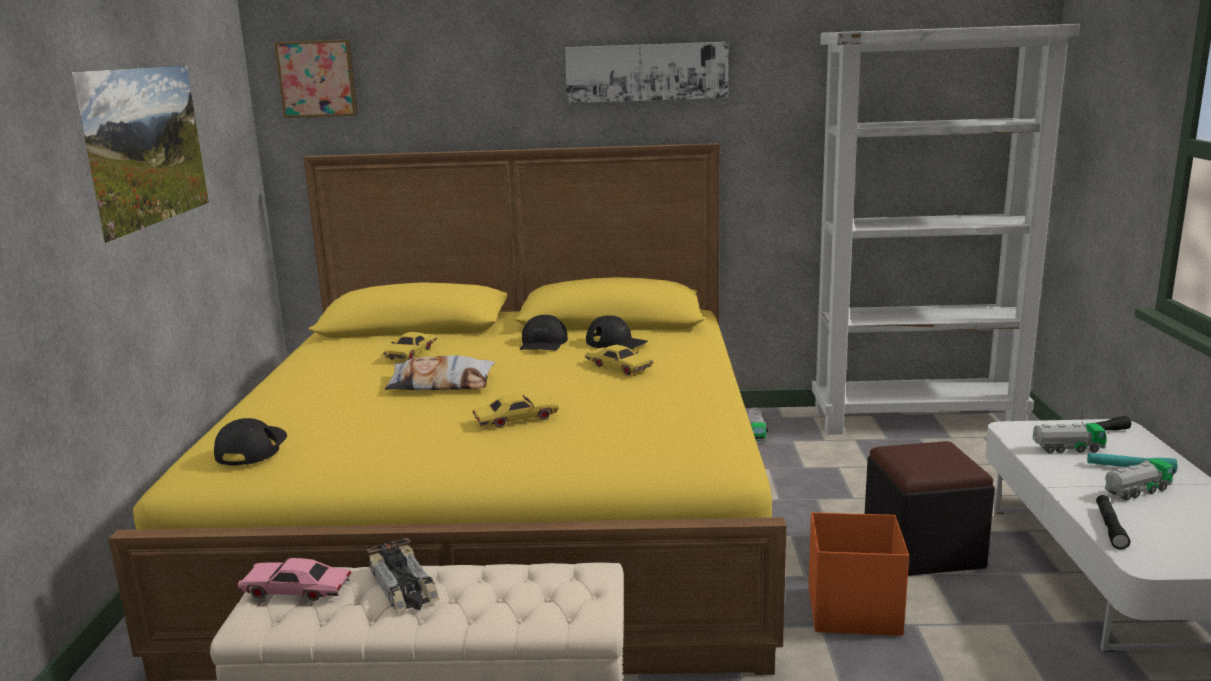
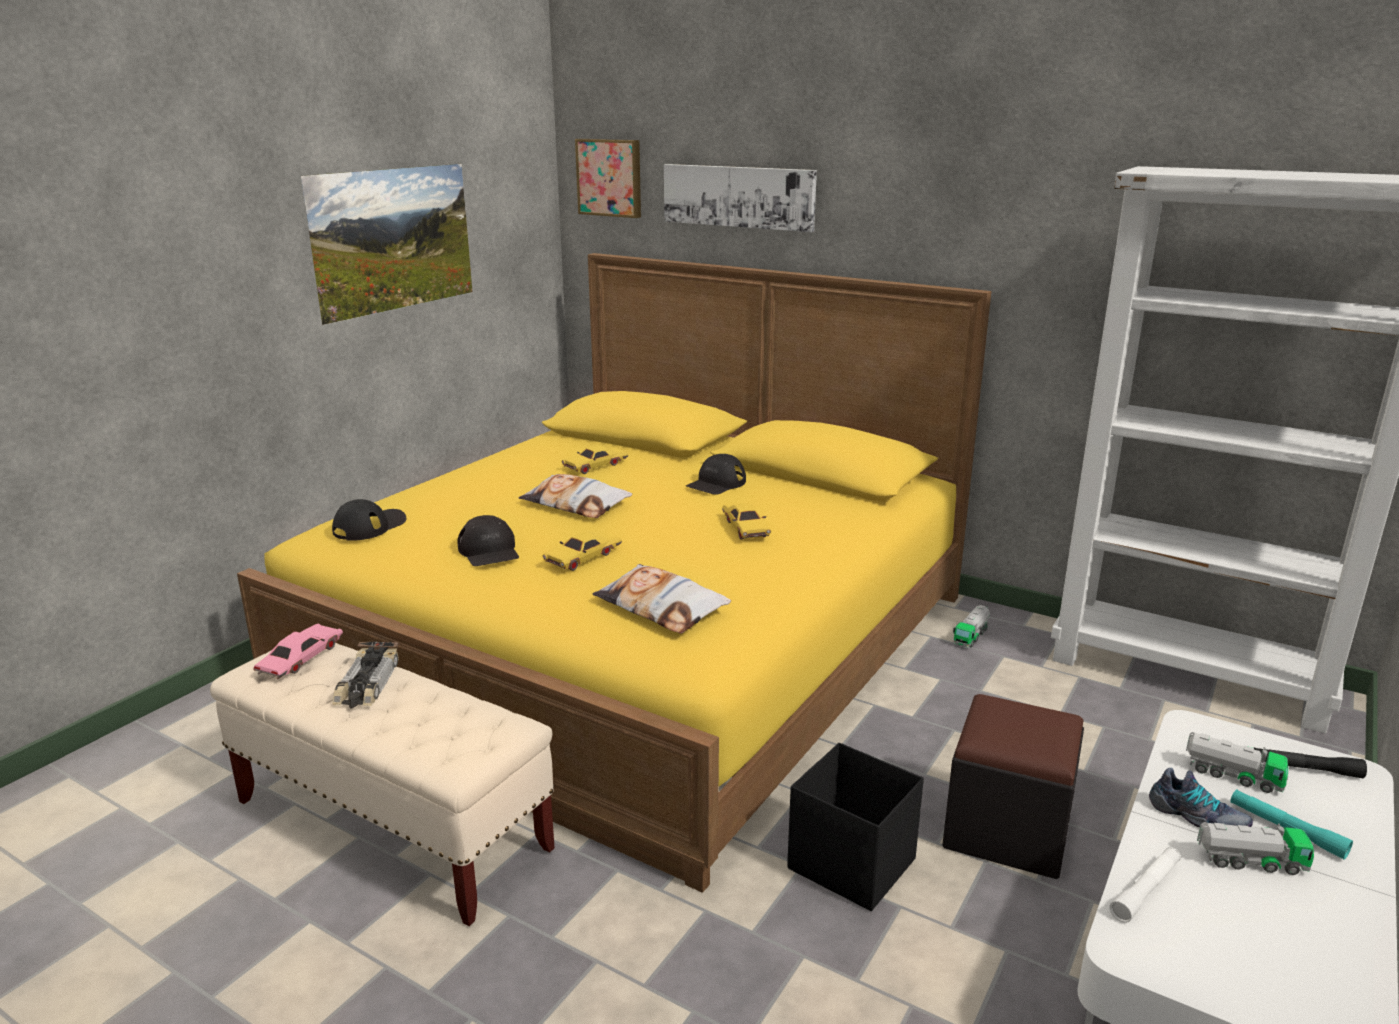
camera: 30 degrees right, 5 degrees up
(297, 590) = (300, 659): pink toy car -> pink toy car turned 75 degrees clockwise
(516, 419) = (583, 558): yellow toy car -> yellow toy car turned 120 degrees clockwise
(616, 343) = (783, 500): black cap -> black cap (489, 551)
(639, 435) = (661, 607): none -> pillow
(646, 72) = (921, 198): picture -> picture (738, 196)
(852, 611) = (850, 863): orange storage box -> black storage box
(1081, 478) = (1197, 817): none -> shoe
(1110, 527) = (1145, 890): black flashlight -> white flashlight

